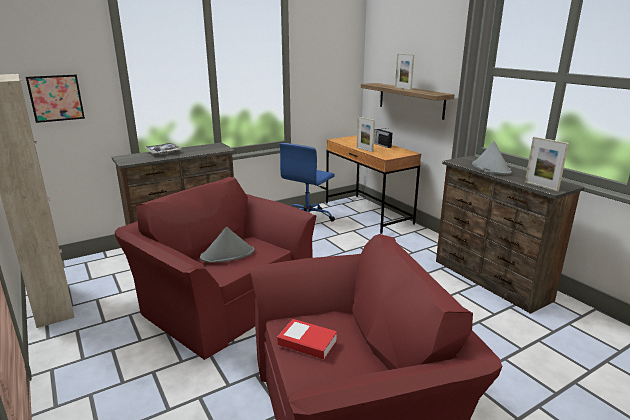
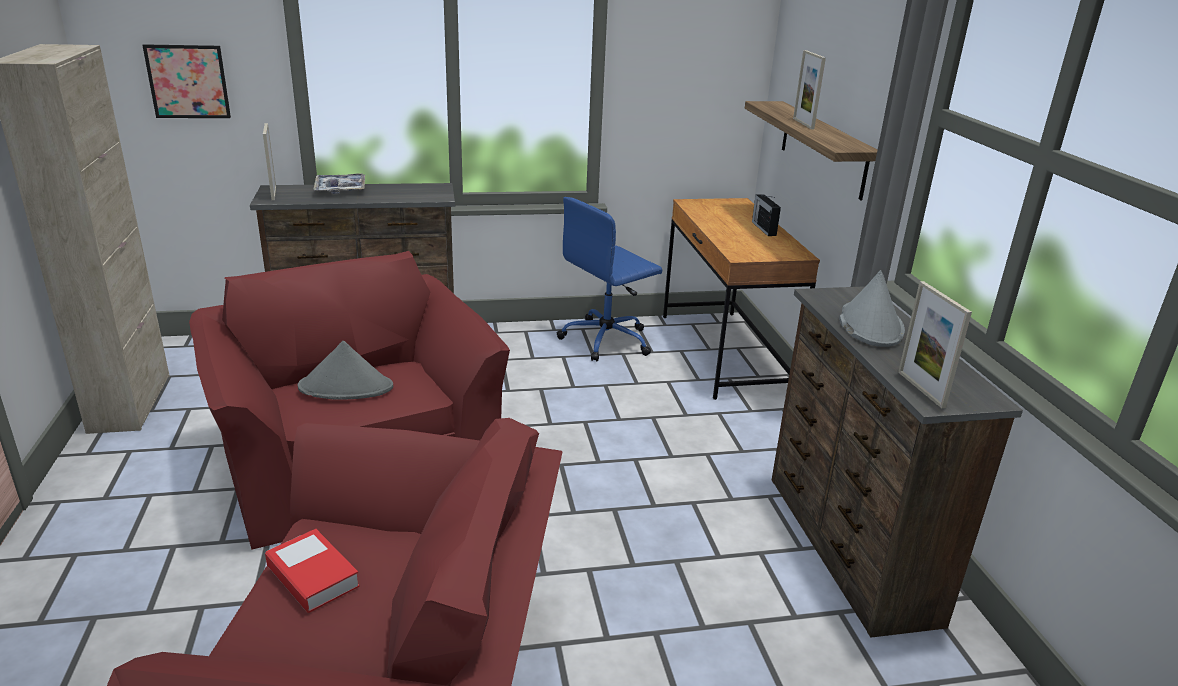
camera: 20 degrees right, 5 degrees up
(364, 149) = (717, 233): picture frame -> picture frame (273, 193)

